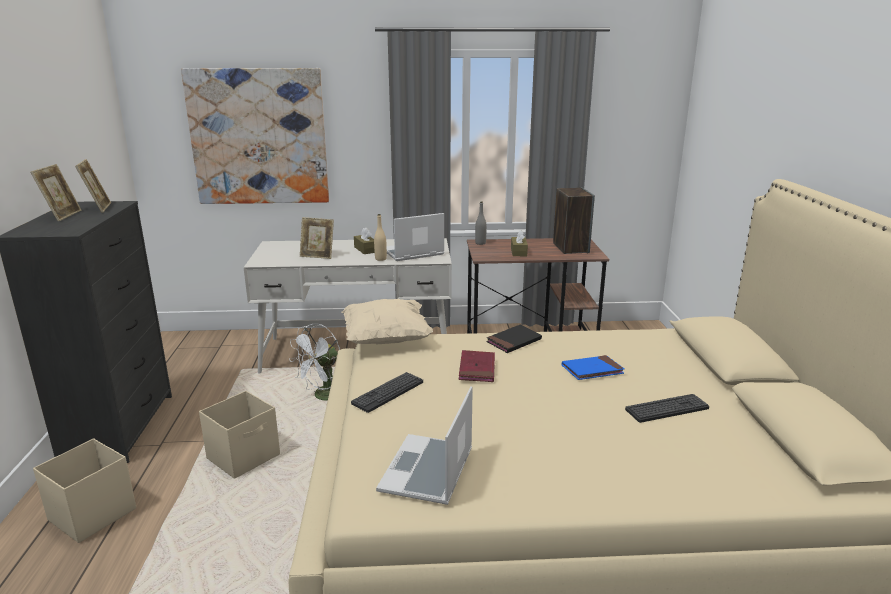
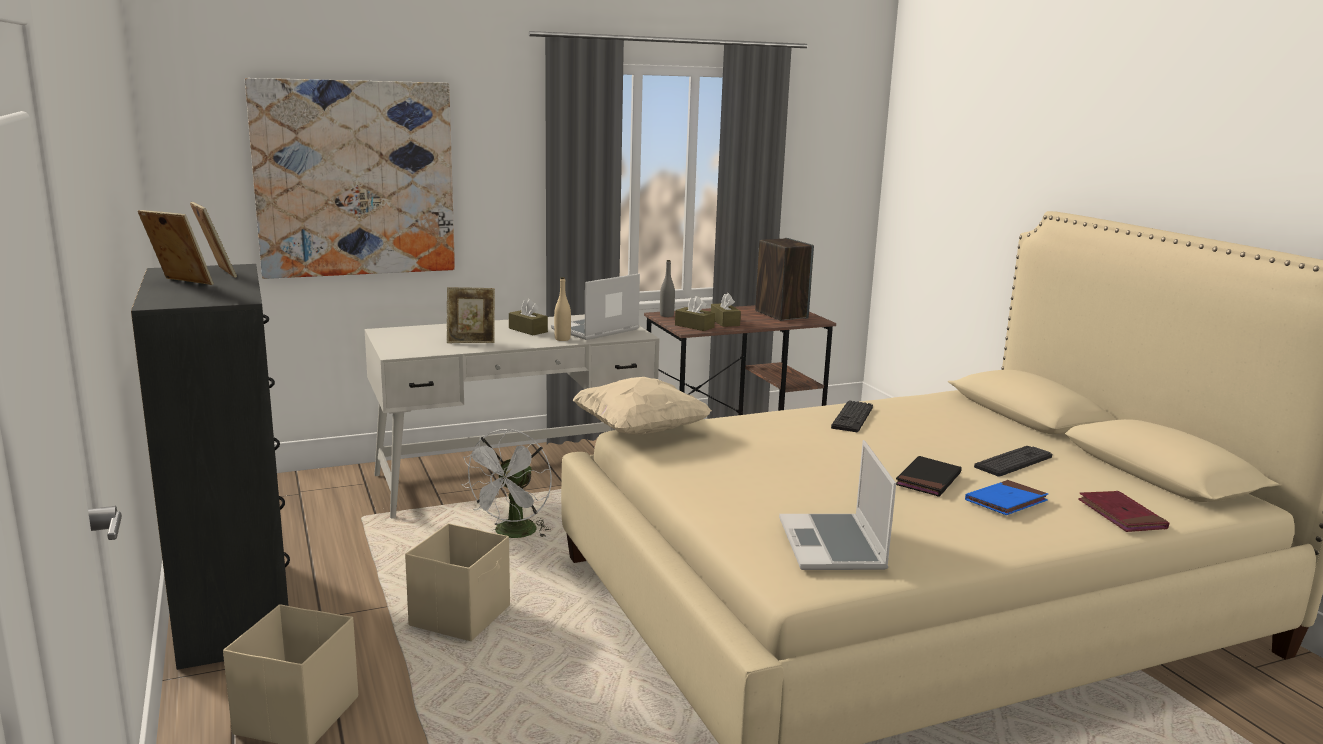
camera: 20 degrees left, 5 degrees down
(62, 216) = (179, 283): picture frame -> picture frame turned 45 degrees counterclockwise
(388, 392) = (705, 481): keyboard -> keyboard (852, 417)
(477, 369) = (784, 447): red book -> red book (1121, 515)
(491, 254) = (694, 326): none -> brown tissue box
(514, 341) = (794, 418): black book -> black book (928, 480)
(592, 370) = (907, 436): blue book -> blue book (1006, 501)

